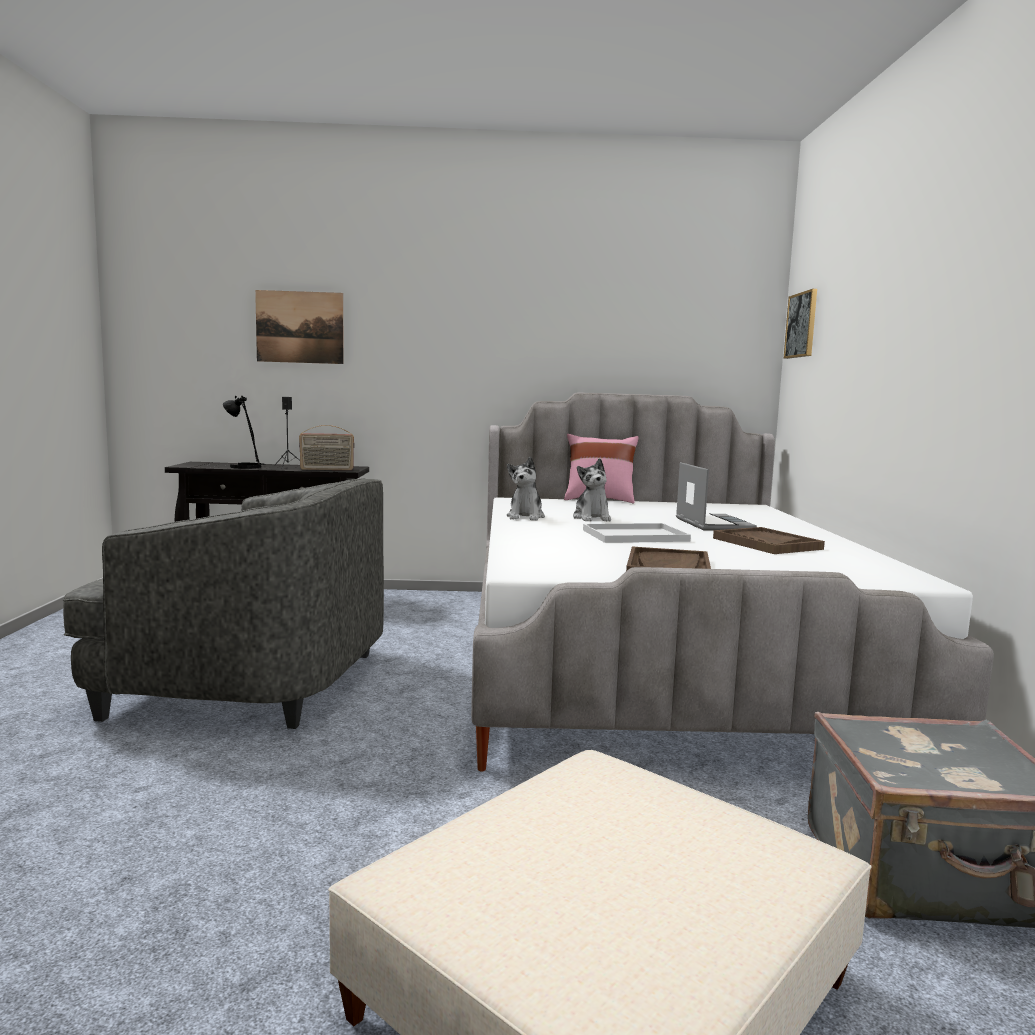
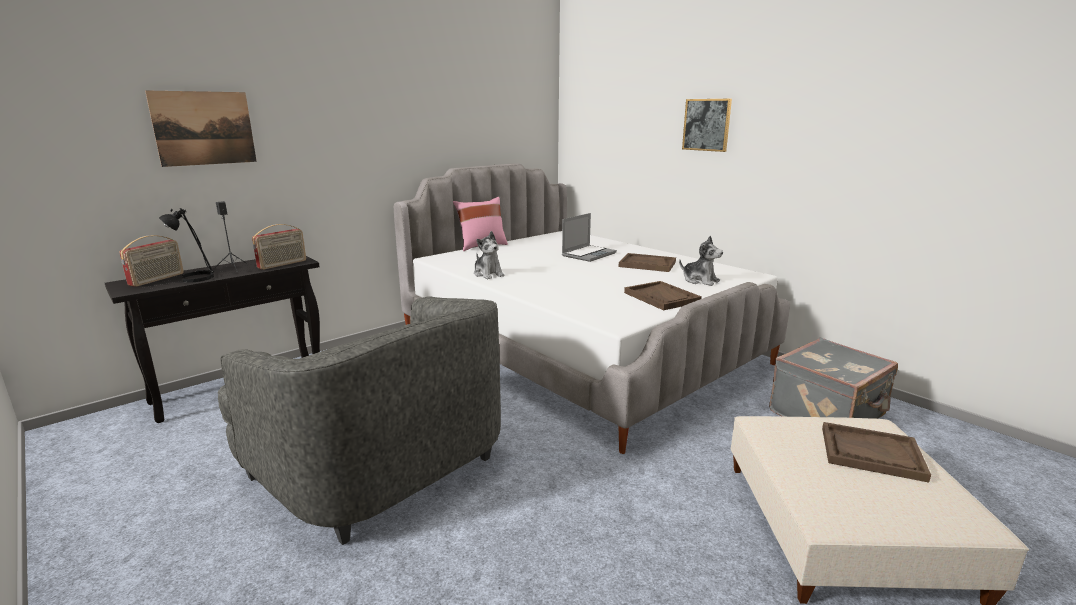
camera: 40 degrees left, 10 degrees up
(221, 464) = (157, 279): none -> radio
(251, 680) = (379, 463): grey armchair -> grey armchair turned 75 degrees clockwise
(592, 518) = (524, 265): plush toy -> plush toy (700, 281)
(636, 535) = (583, 275): white tray -> none
(686, 868) = (871, 453): none -> brown tray
(712, 524) = (588, 254): laptop -> laptop turned 90 degrees clockwise
(801, 325) = (581, 112): picture -> picture (706, 125)

